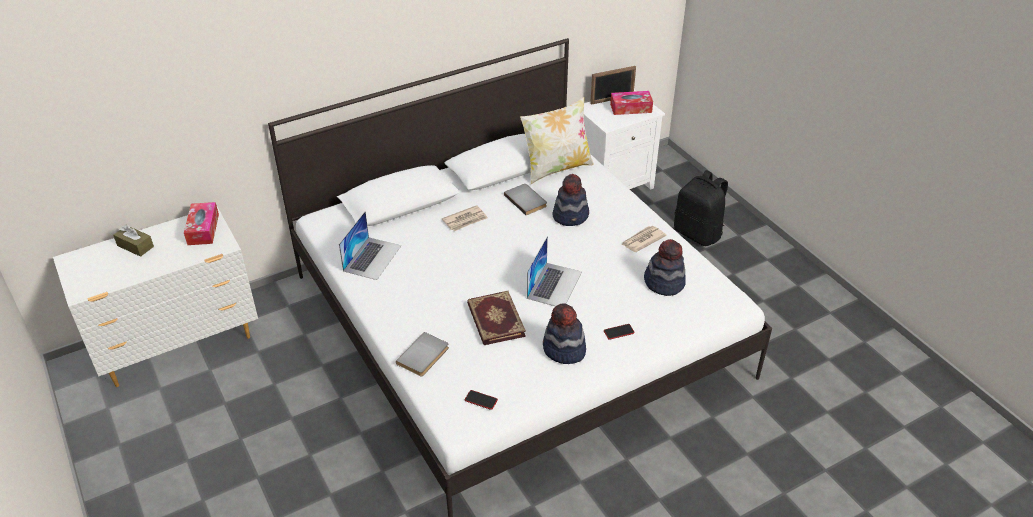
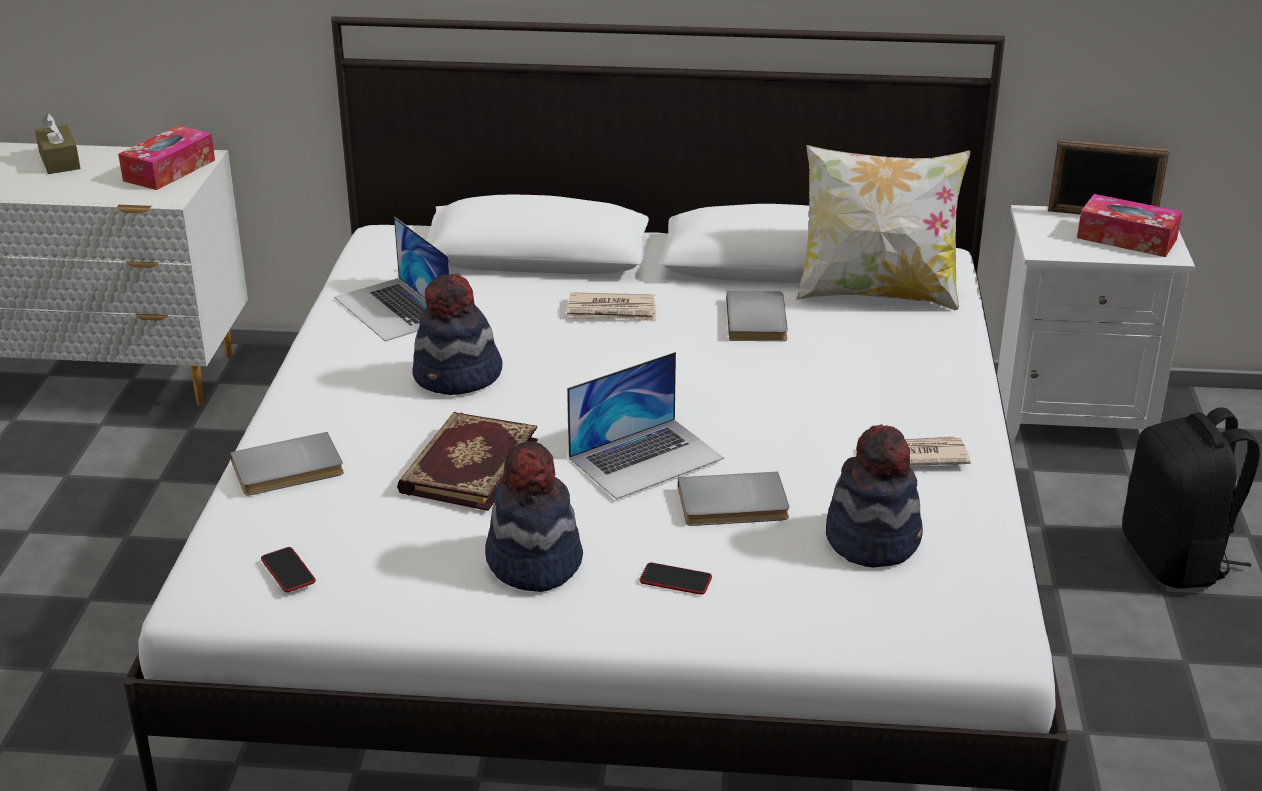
camera: 35 degrees right, 10 degrees down
(372, 258) = (393, 309): laptop -> laptop turned 90 degrees clockwise
(571, 216) = (814, 369): hat -> hat (457, 377)
(605, 291) = (733, 505): none -> grey book

